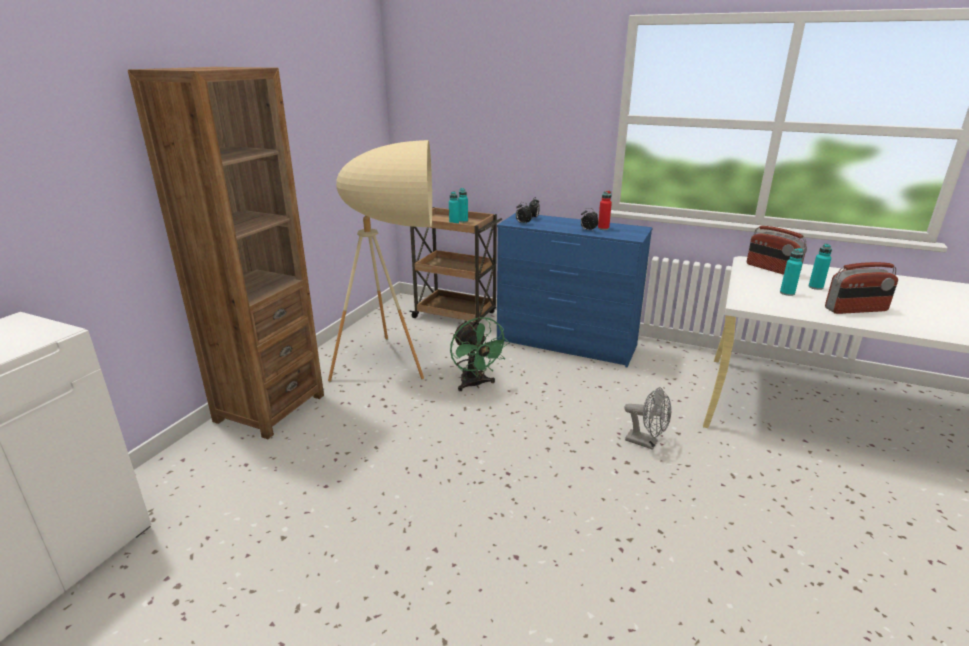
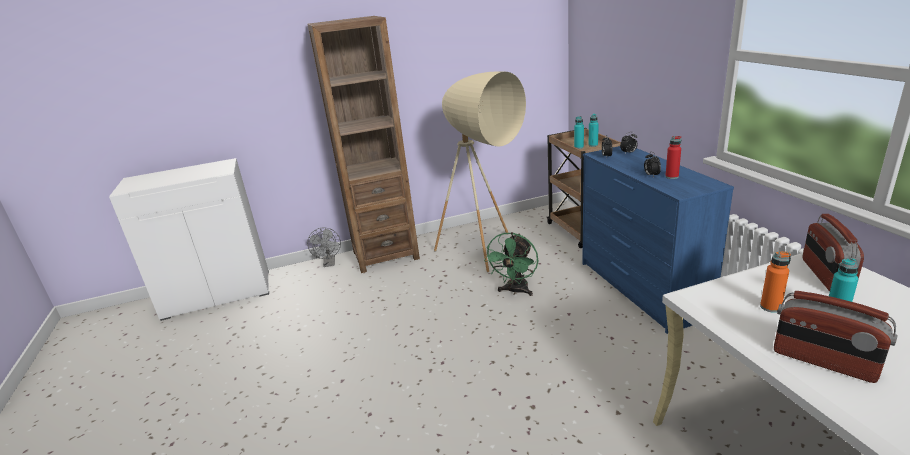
camera: 50 degrees right, 0 degrees up
(646, 442) = (574, 402): grey fan -> grey fan (329, 263)
(787, 293) = (770, 307): turquoise bottle -> orange bottle

